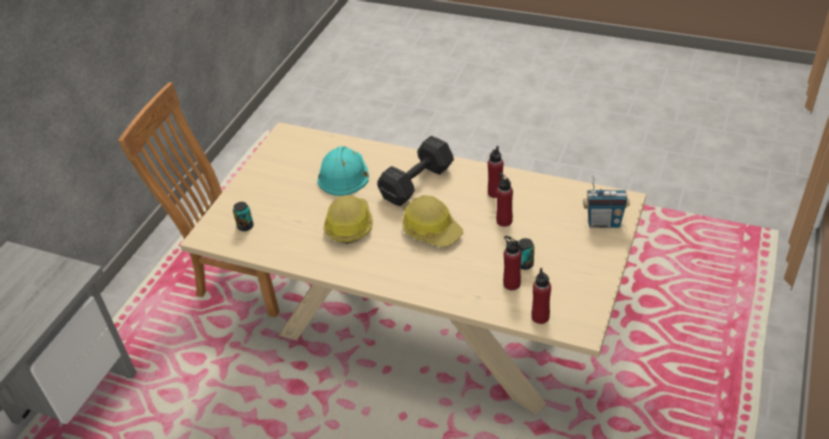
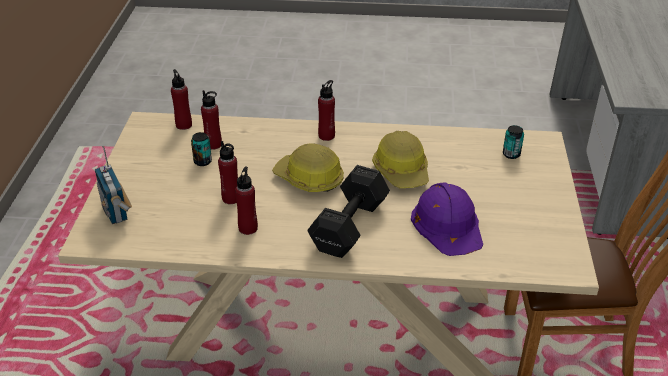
camera: 160 degrees right, 5 degrees down
(343, 173) = (448, 224): turquoise hard hat -> purple hard hat
(397, 276) = (326, 136): none -> red bottle
(603, 222) = (116, 212): radio -> radio turned 105 degrees counterclockwise

